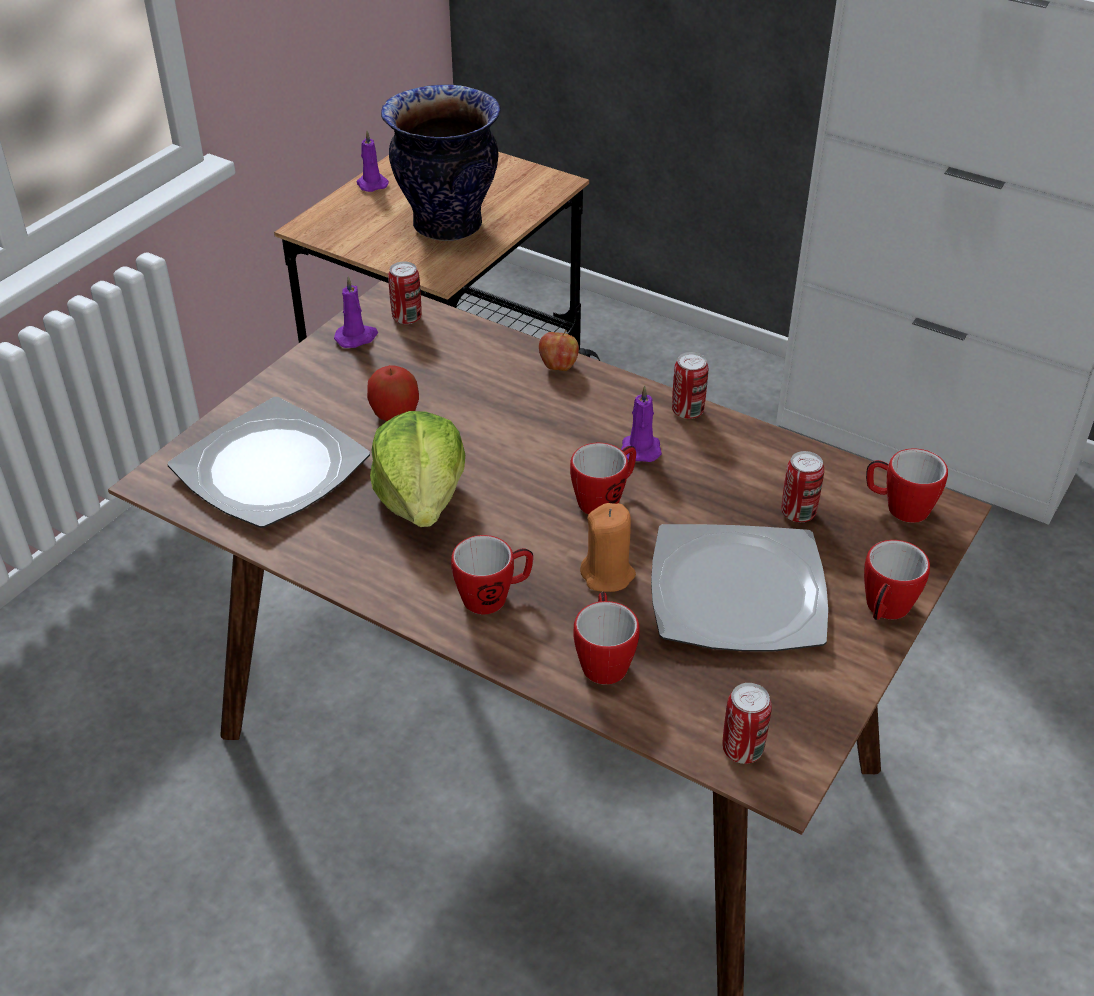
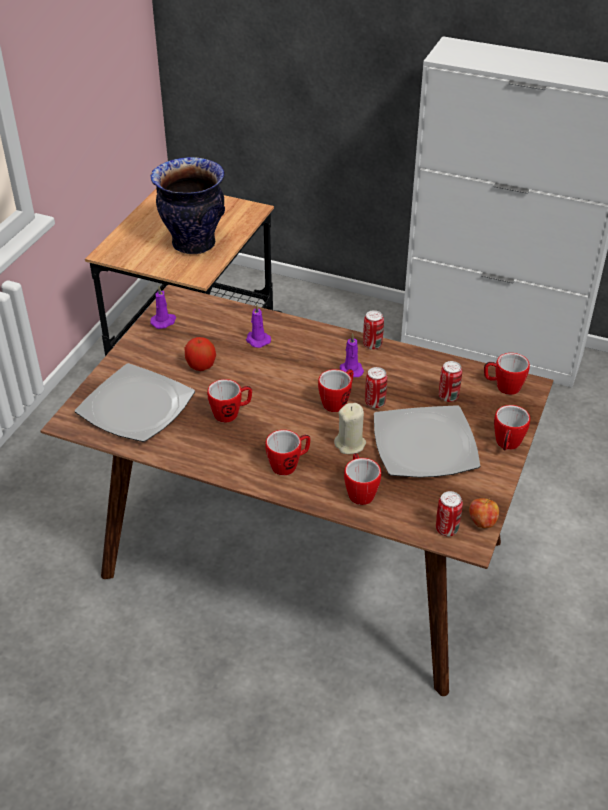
camera: 10 degrees left, 0 degrees up
(371, 184) = (138, 221): purple candle -> purple candle (257, 340)
(407, 318) = (191, 306): can -> can (375, 403)
(421, 498) = (231, 413): lettuce -> mug
(558, 366) = (290, 326): apple -> apple (482, 522)
(608, 575) = (350, 444): orange candle -> beige candle

